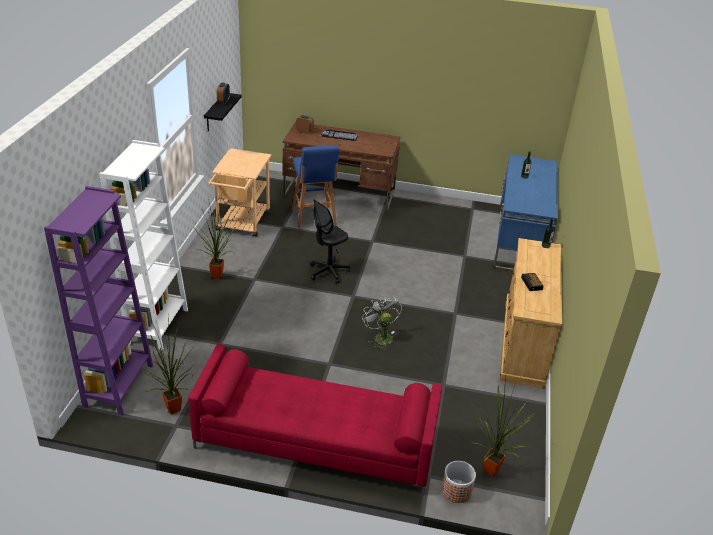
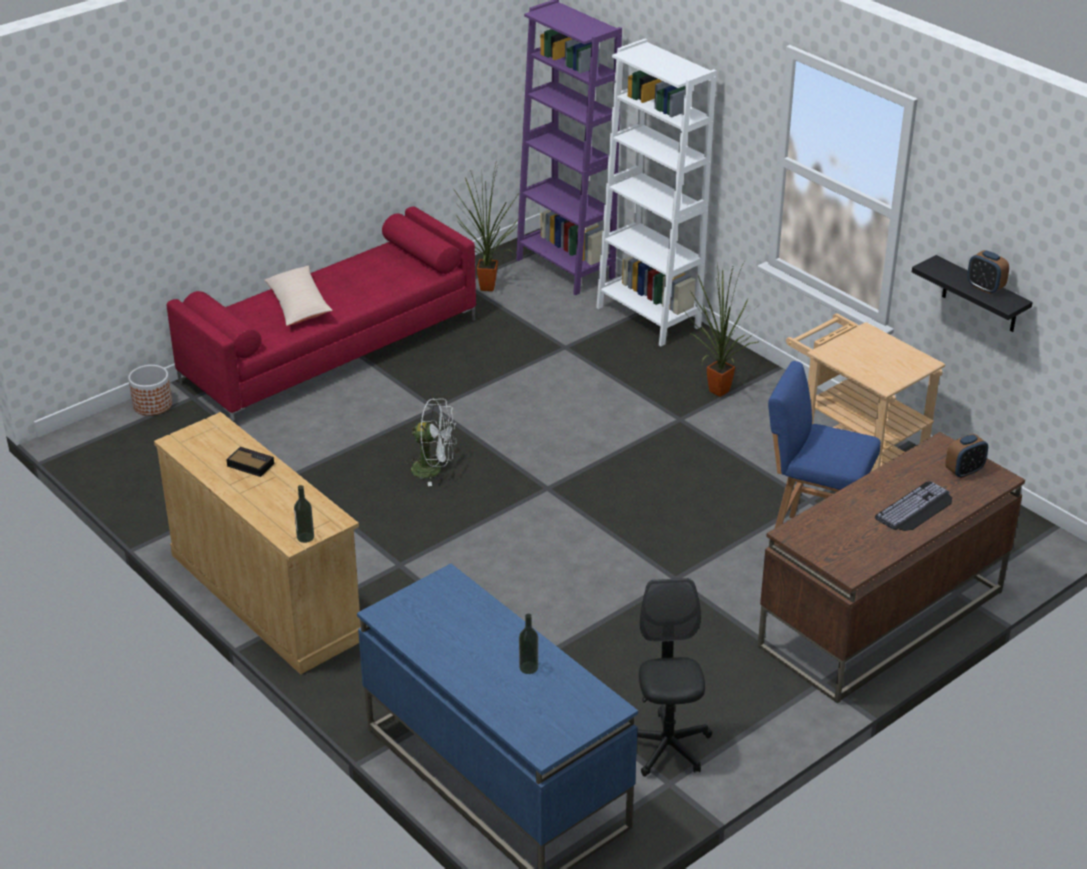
camera: 130 degrees right, 0 degrees up
(328, 272) = (630, 491): black office chair -> black office chair (666, 747)
(343, 410) = (298, 304): none -> beige pillow
(493, 470) = (137, 442): potted plant -> none

